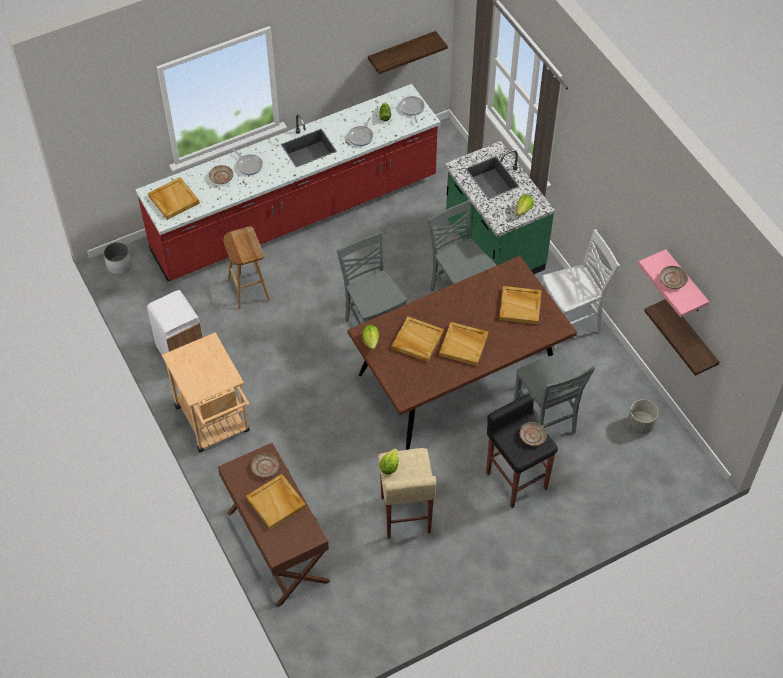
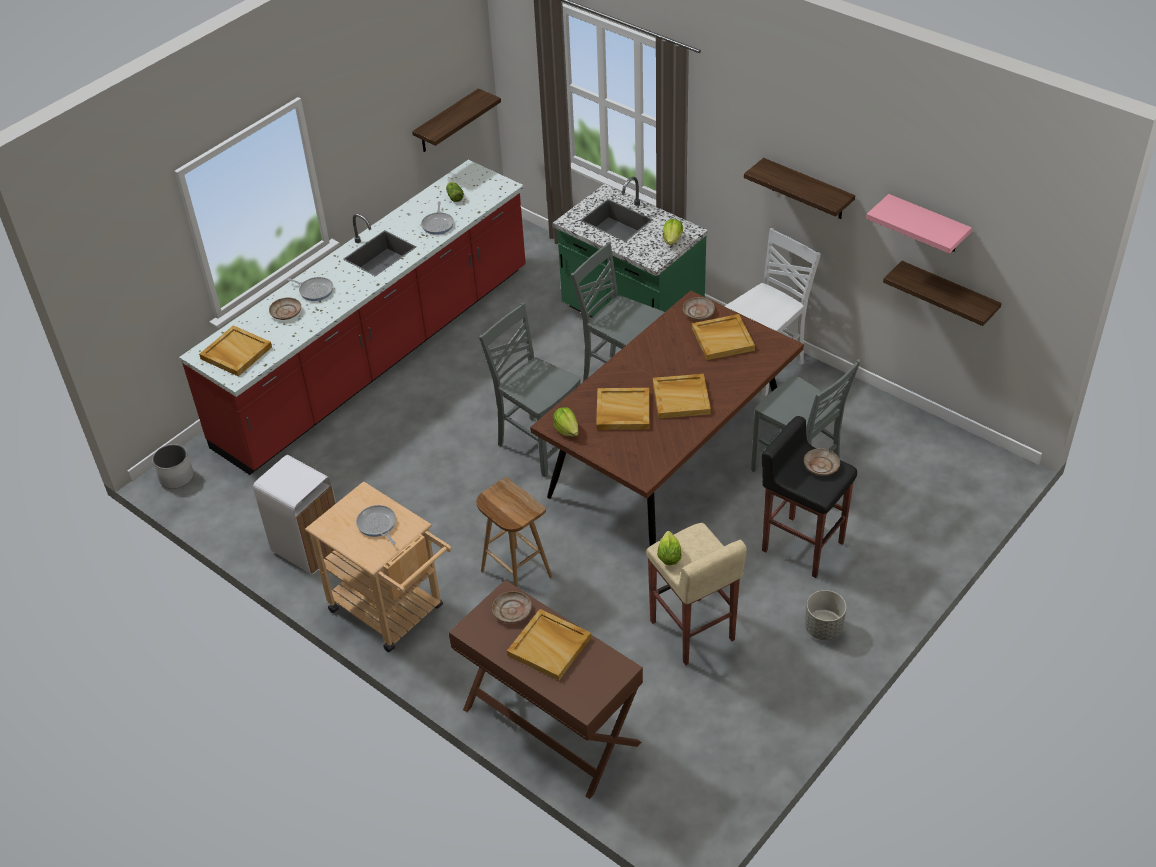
camera: 20 degrees left, 10 degrees down
(248, 289) = (359, 451): brown stool -> brown stool (515, 573)
(412, 109) = (483, 182): frying pan -> frying pan (377, 525)
(621, 216) = (807, 190): none -> shelf
(640, 425) = (907, 440): grey planter -> grey planter (823, 628)
(673, 280) = (917, 219): beige plate -> beige plate (698, 312)

